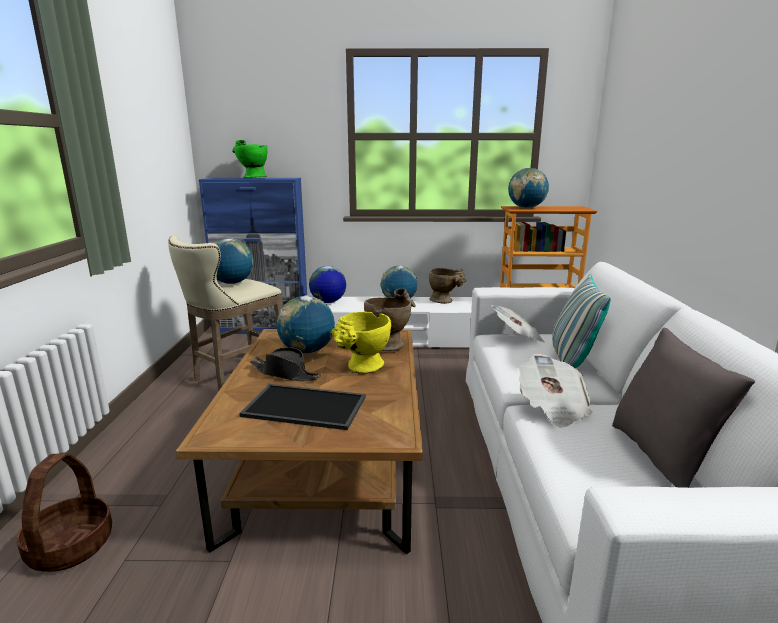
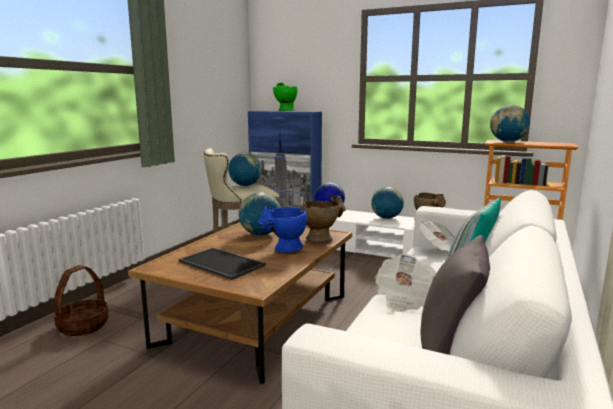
camera: 25 degrees right, 5 degrees down
(285, 373) = (231, 244): black hat -> none
(362, 369) = (284, 250): yellow vase -> blue vase

